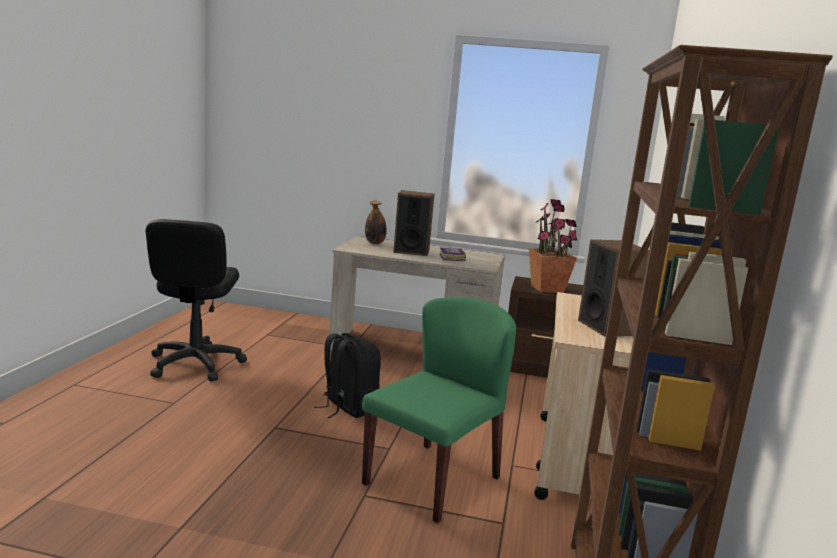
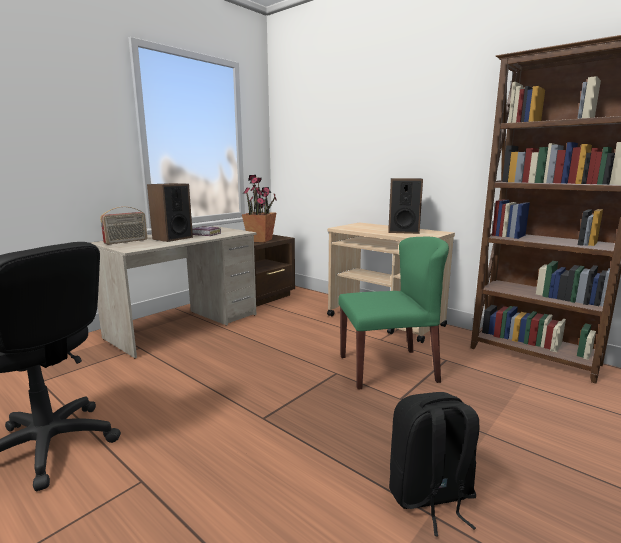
camera: 60 degrees left, 0 degrees up
(347, 408) = (256, 374): black backpack -> black backpack (430, 497)
(375, 243) = (126, 241): bottle -> radio
(432, 480) = (388, 368): green chair -> green chair turned 105 degrees clockwise

